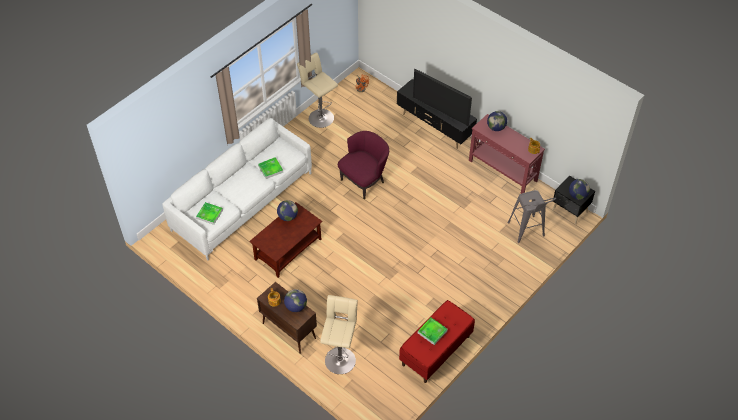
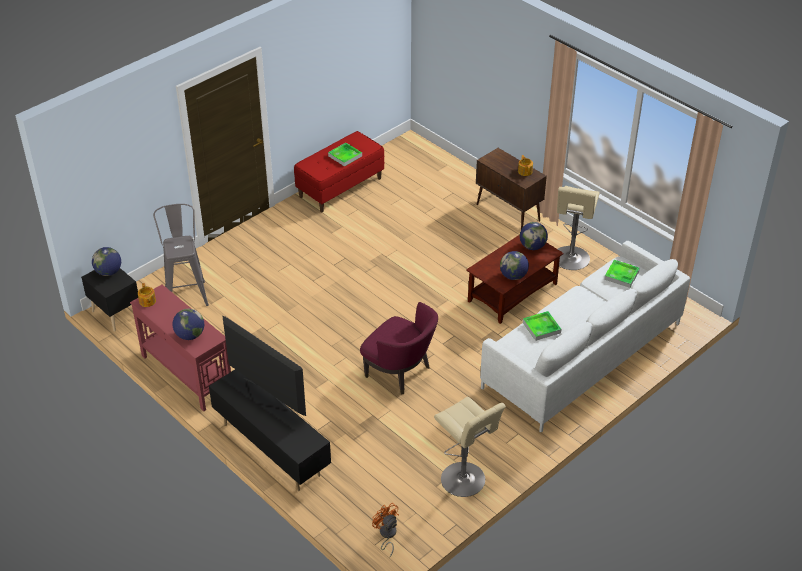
camera: 175 degrees left, 10 degrees down
(296, 307) = (499, 165): globe -> globe (532, 246)
(340, 358) = (449, 187): beige stool -> beige stool (570, 260)
(364, 181) = (400, 372): purple armchair -> purple armchair turned 105 degrees counterclockwise

